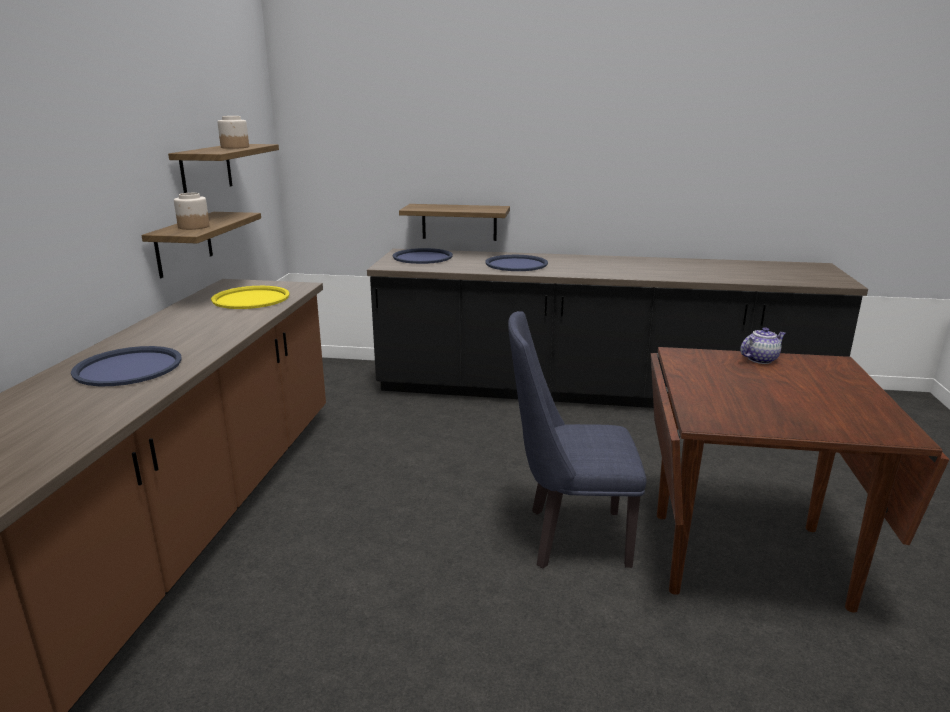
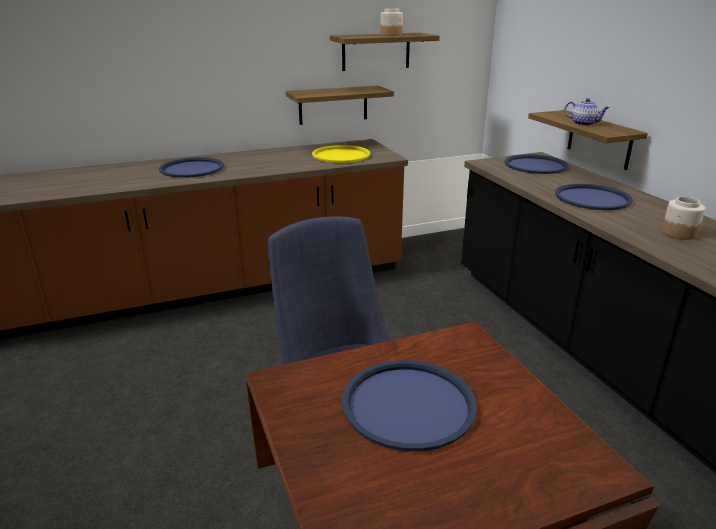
camera: 60 degrees right, 5 degrees up
(193, 227) = (322, 92): jar -> jar (678, 233)
(755, 388) = (408, 405): none -> blue tray
(760, 359) = (520, 397): teapot -> teapot (584, 124)

